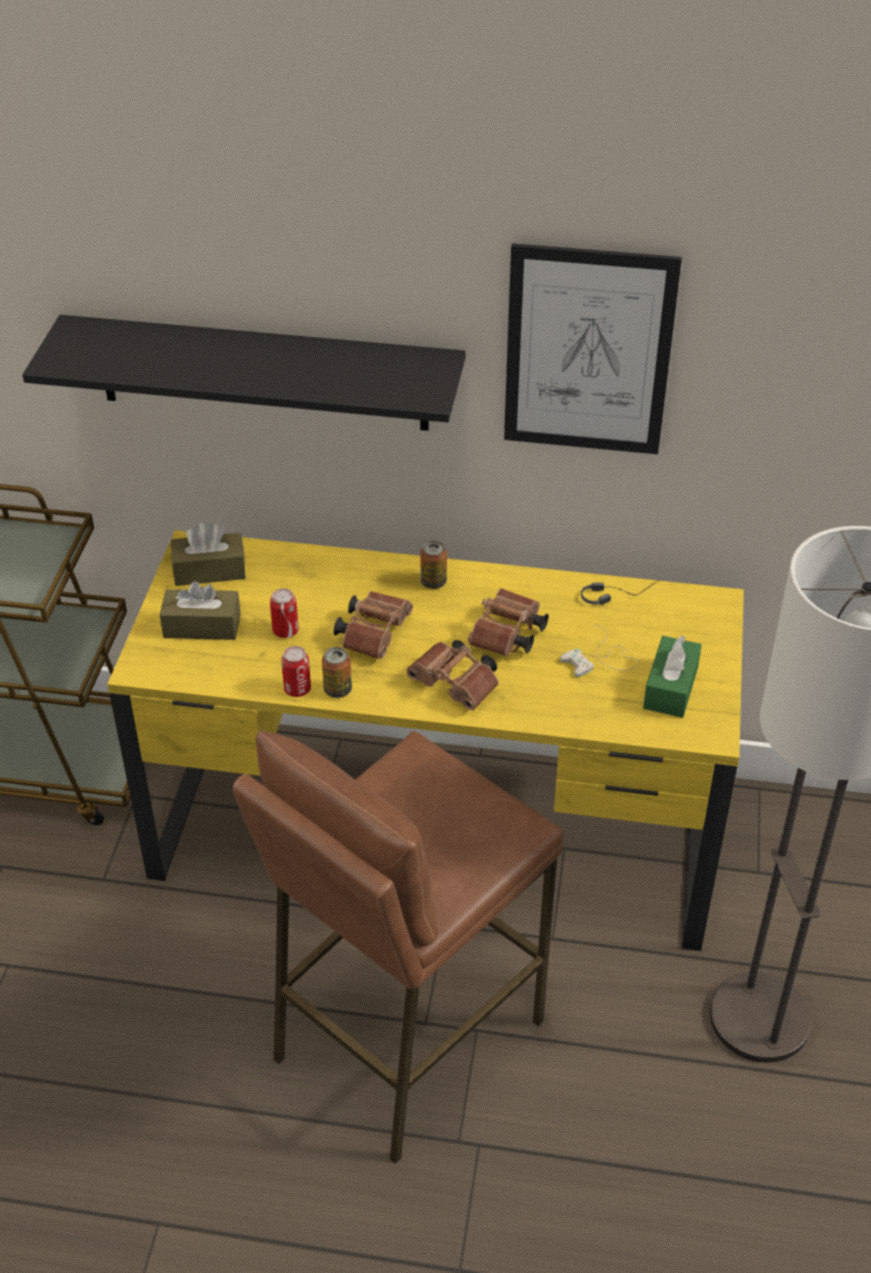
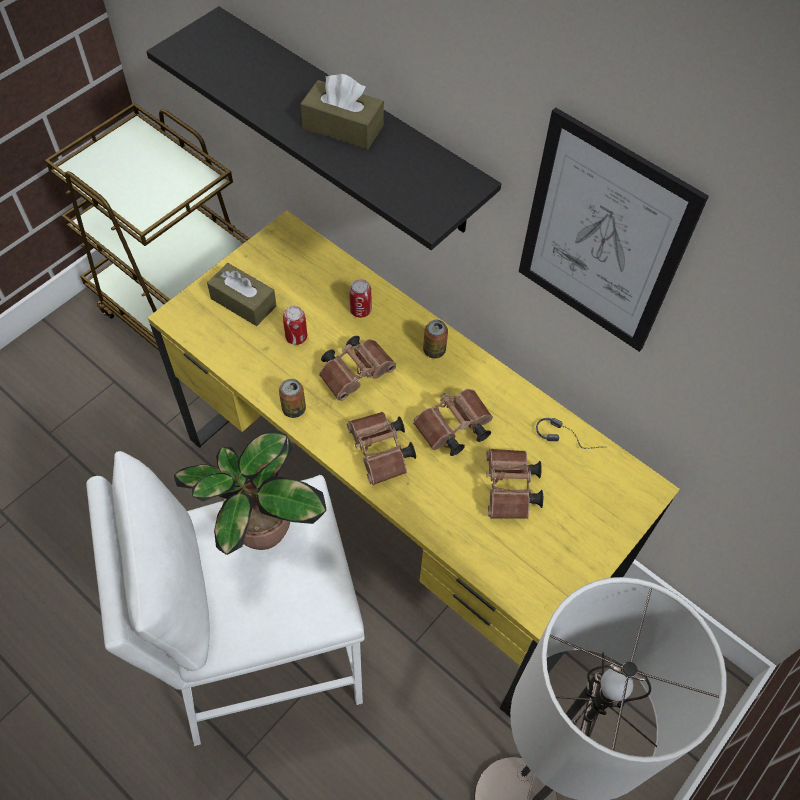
camera: 30 degrees right, 15 degrees up
(209, 570) = (283, 257): brown tissue box -> brown tissue box (343, 127)
(297, 689) = (267, 392): can -> can (360, 310)
(397, 799) = (259, 531): none -> potted plant
(406, 1038) = (265, 658): brown stool -> white stool
(601, 659) = (510, 491): white game controller -> brown binoculars
(670, 688) = (545, 550): green tissue box -> none

